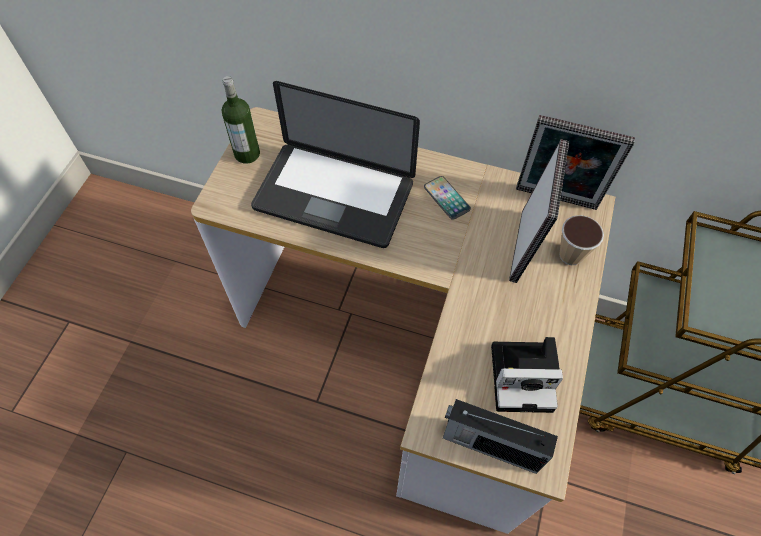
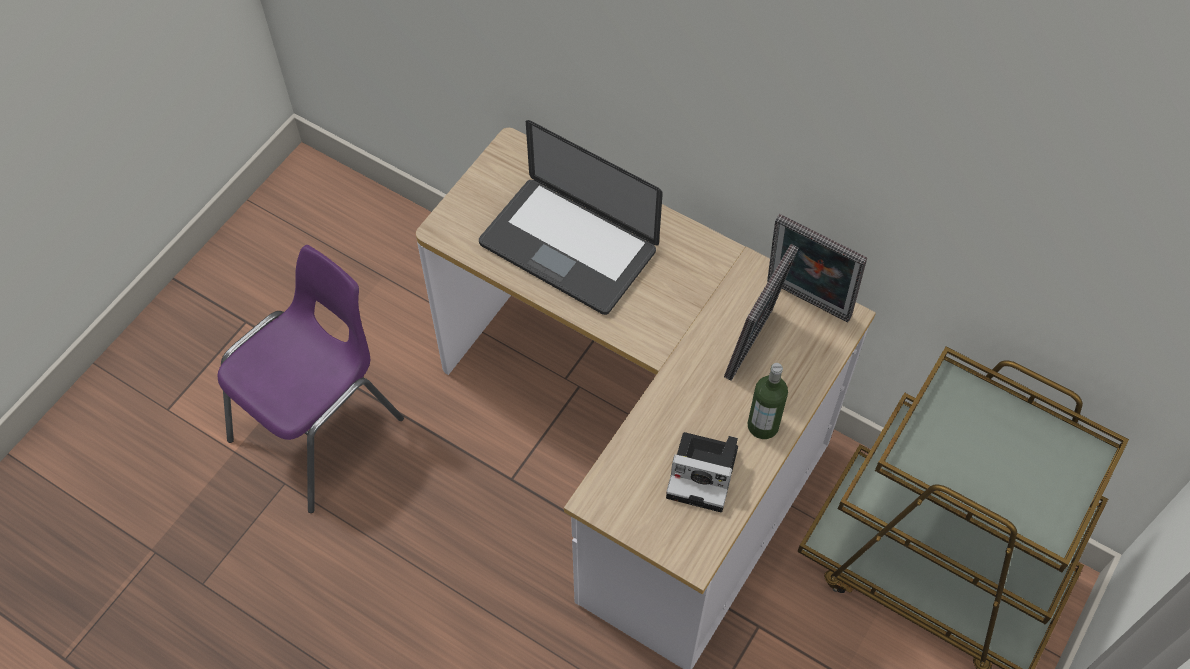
camera: 15 degrees right, 0 degrees up
(149, 396) = (321, 428): none -> purple chair
(247, 154) = (488, 181): bottle -> bottle (763, 425)
(446, 198) = (688, 275): phone -> none
(489, 445) = (648, 526): radio -> none
(570, 255) = (799, 365): cup -> none

